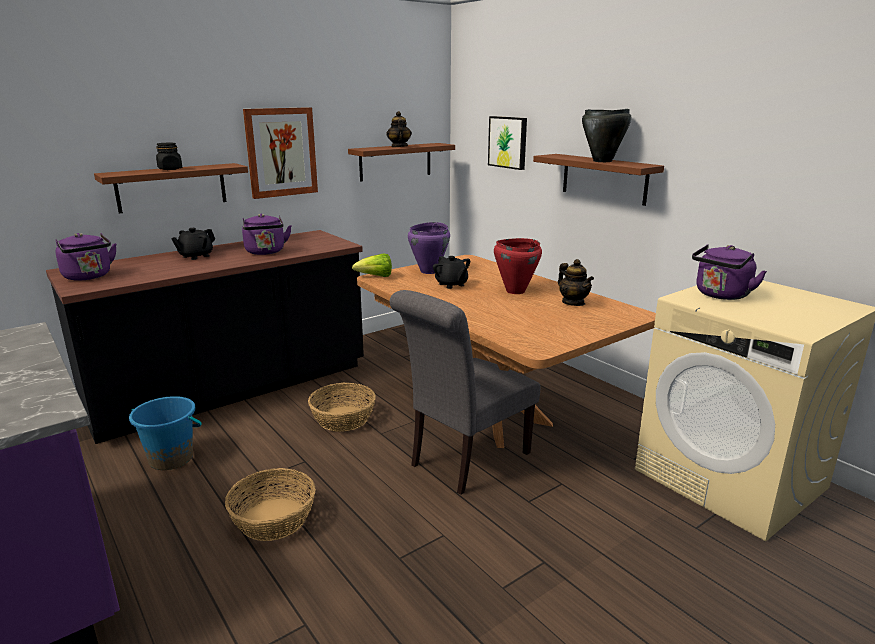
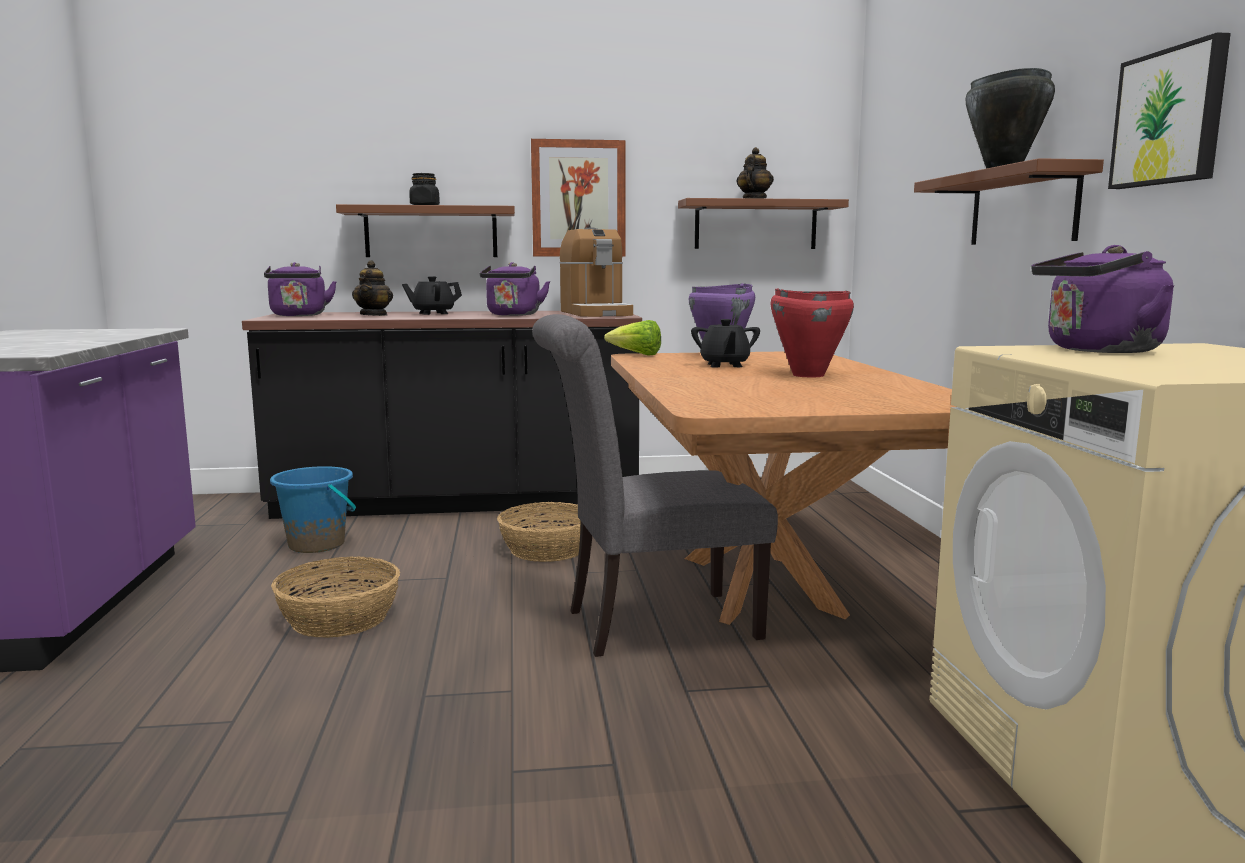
camera: 30 degrees right, 10 degrees down
(317, 241) = (596, 313): none -> coffee machine
(508, 142) = (913, 182): picture -> picture (1170, 117)
(573, 303) = (879, 388): teapot -> teapot (374, 315)

